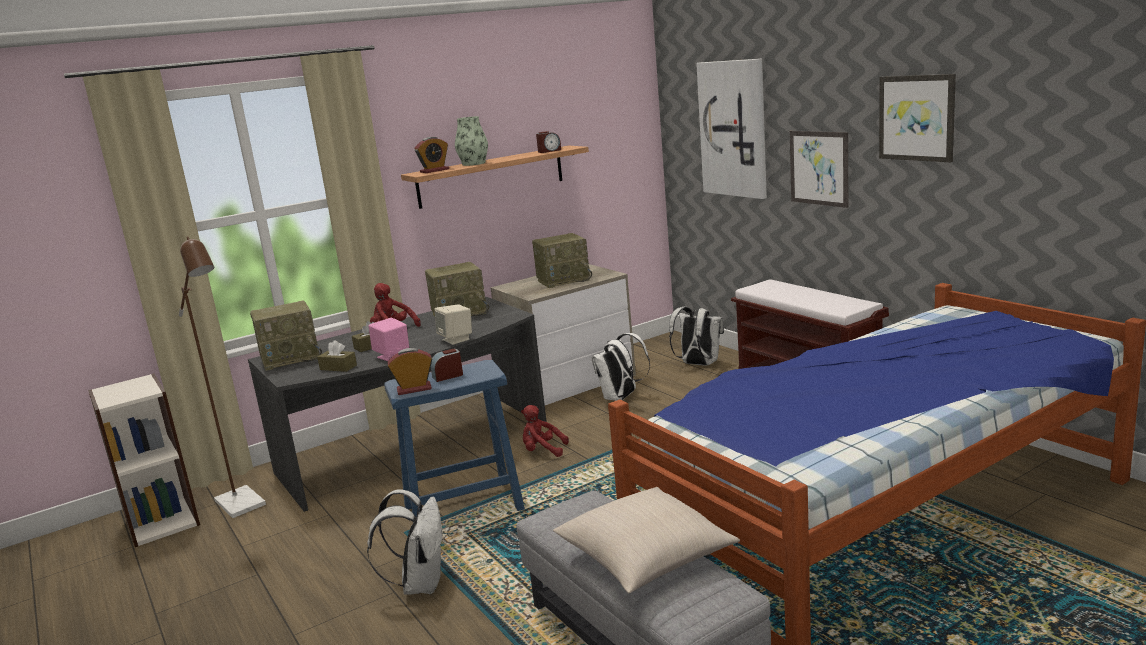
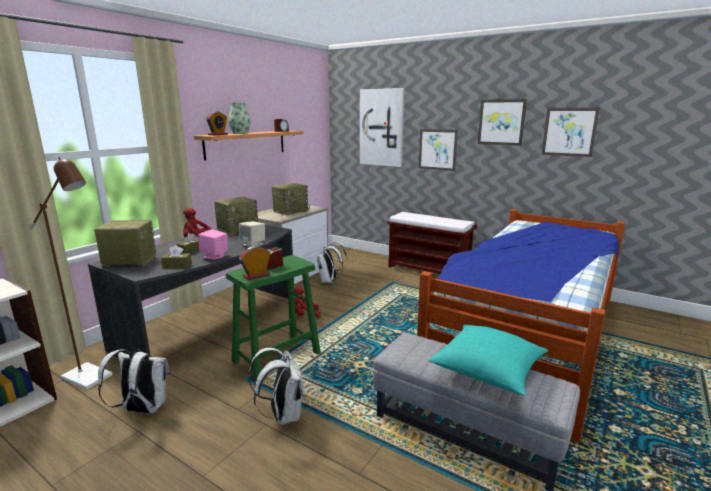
camera: 25 degrees left, 0 degrees up
(291, 358) = (128, 261): radio -> radio turned 135 degrees counterclockwise
(462, 508) = (276, 357): blue stool -> green stool
(645, 557) = (487, 370): beige pillow -> turquoise pillow
(698, 364) = (360, 261): white backpack -> white backpack (142, 409)
(1033, 136) = (569, 132): none -> picture

